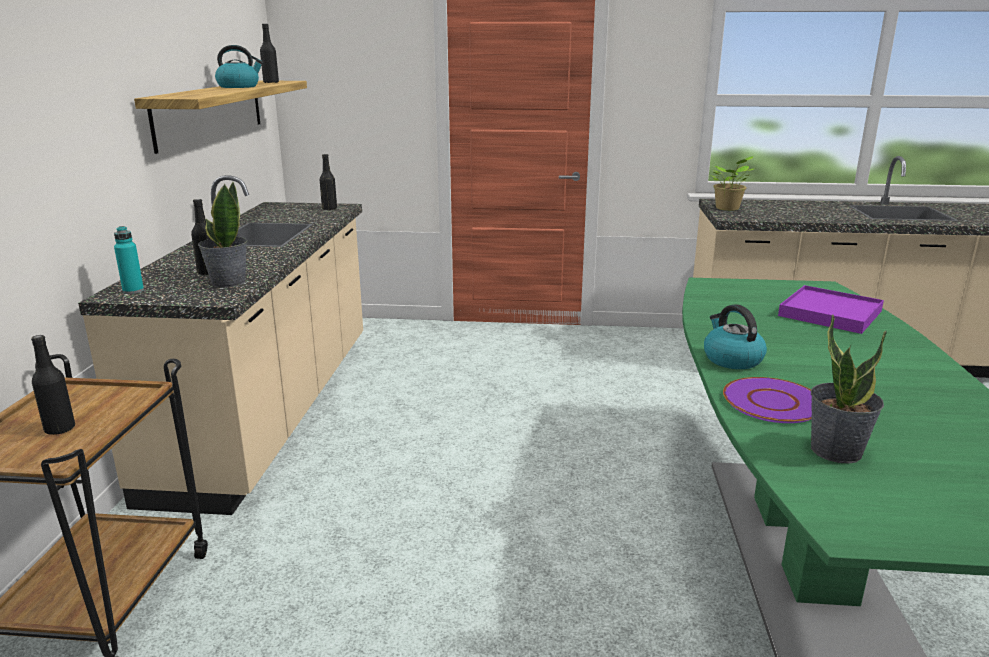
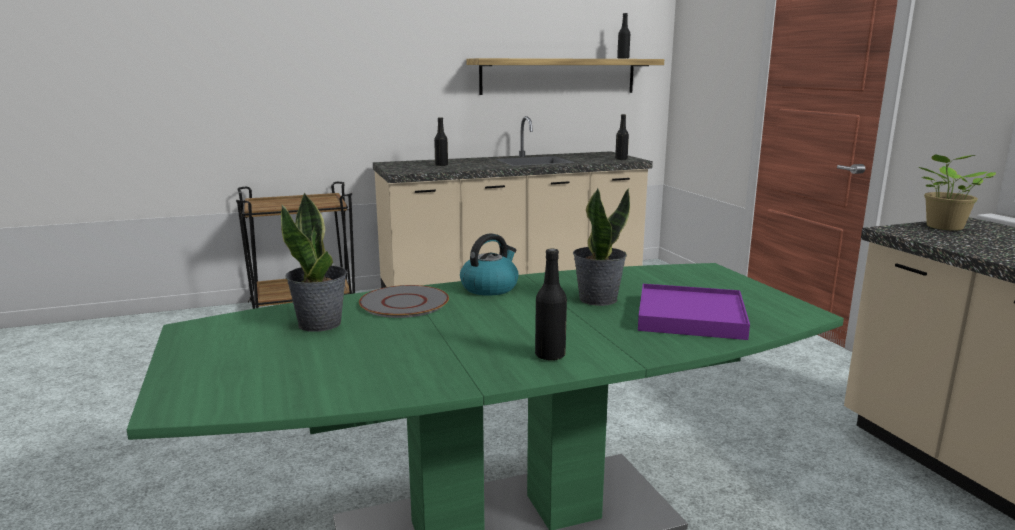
camera: 65 degrees right, 5 degrees down
(60, 429) = (289, 204): black bottle -> black bottle (550, 355)
(133, 291) = (397, 163): turquoise bottle -> none
(228, 282) = (428, 169): potted plant -> potted plant (597, 299)
(239, 87) = (574, 58): kettle -> none
(772, 402) = (403, 303): purple plate -> grey plate

